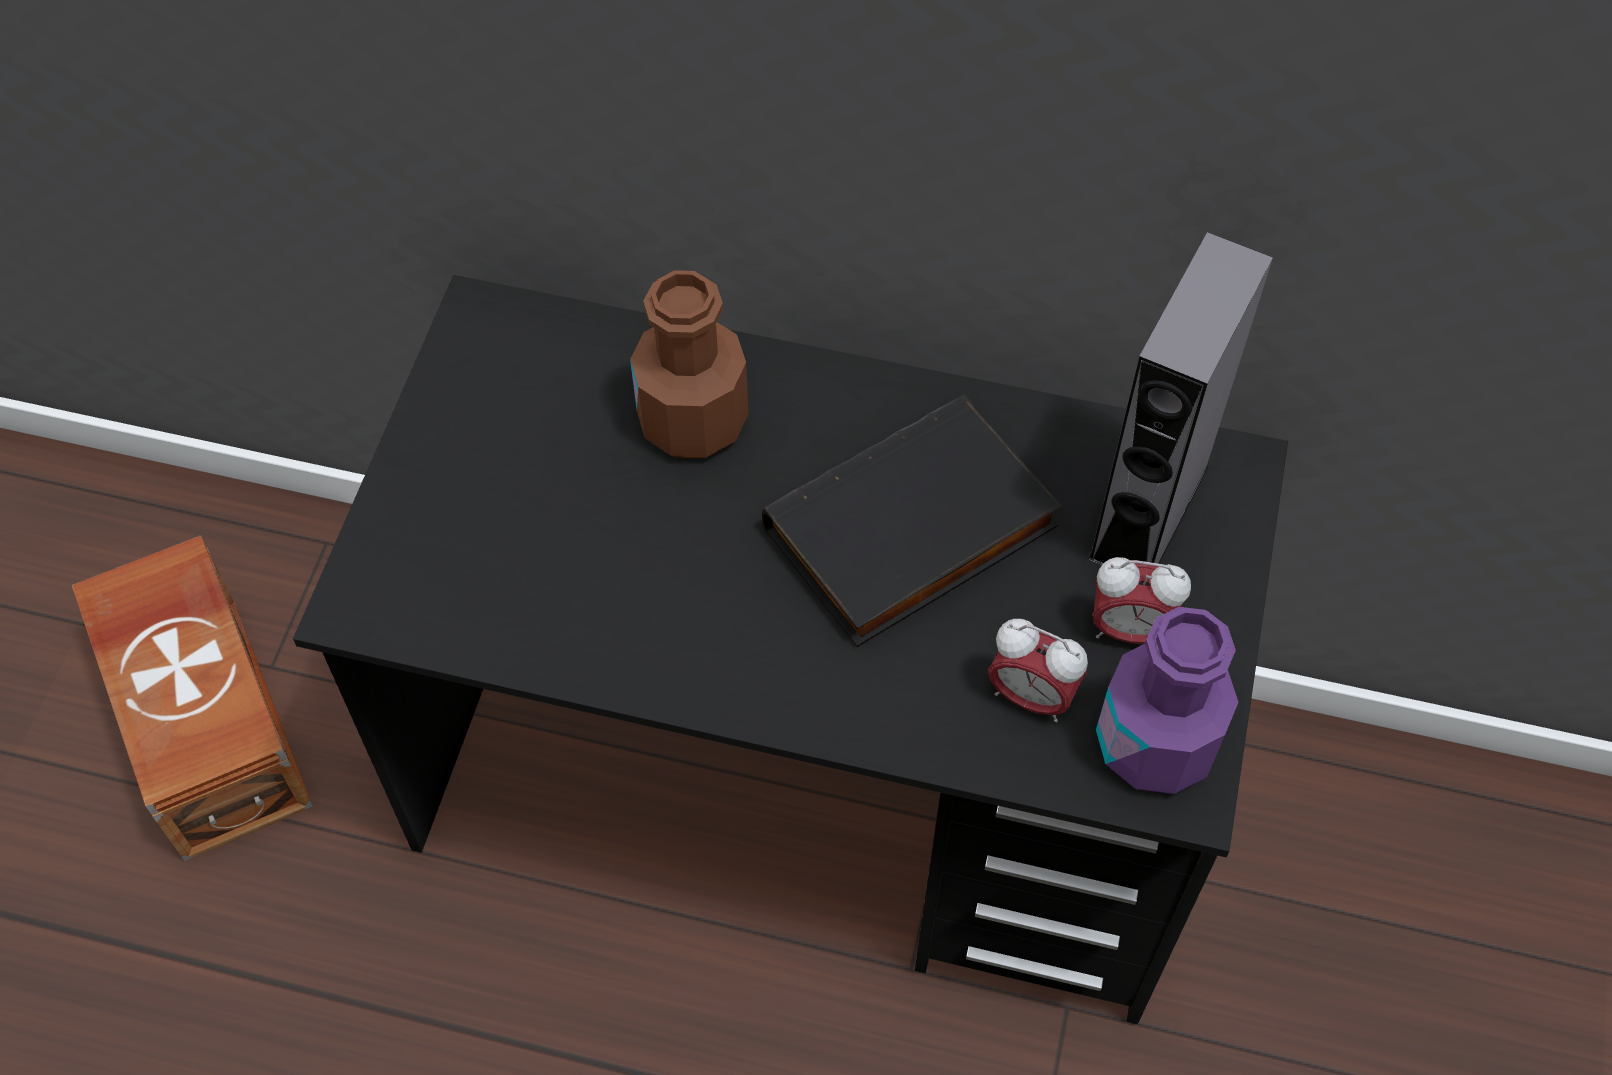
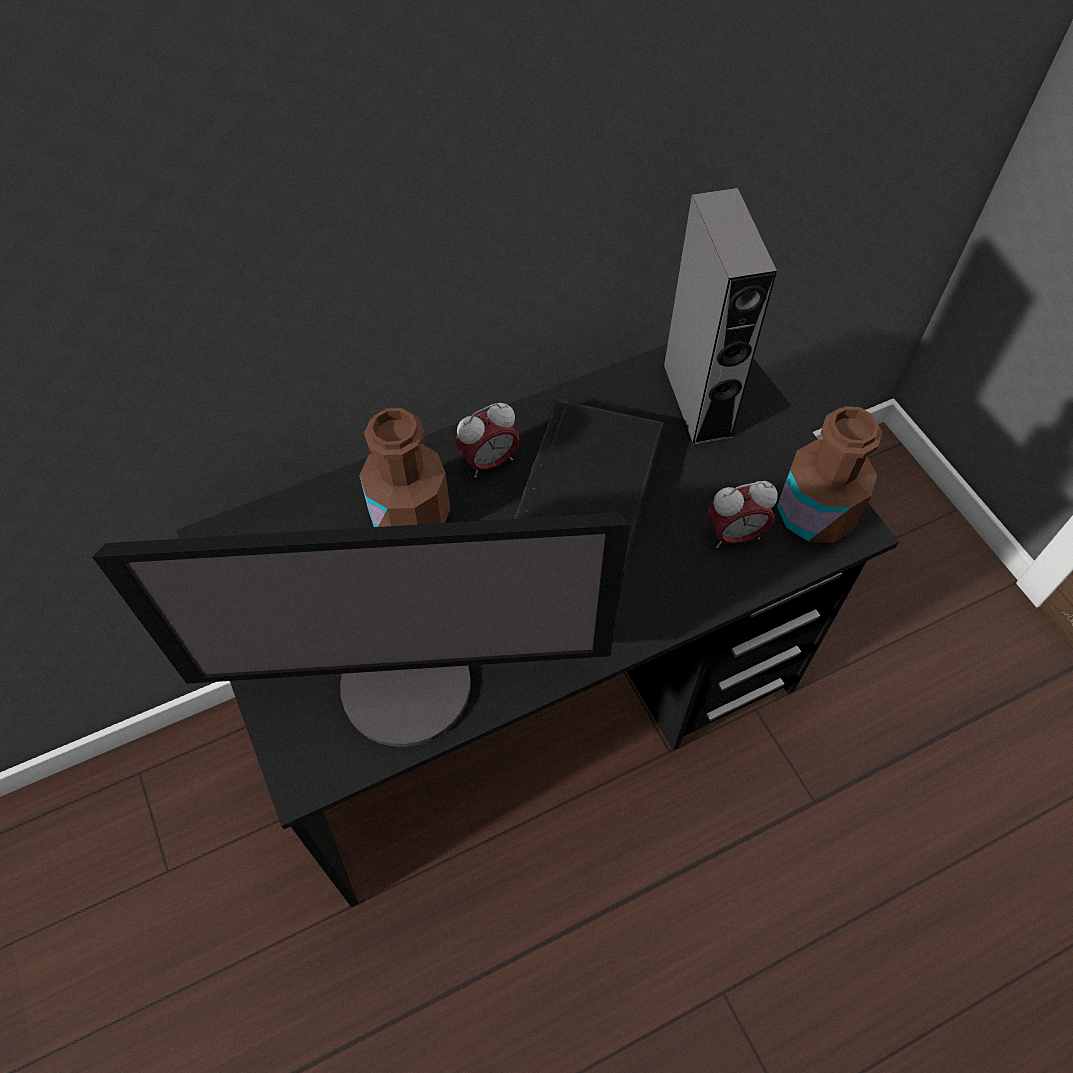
camera: 40 degrees left, 0 degrees up
(212, 720) = (157, 932): brown storage box -> none
(531, 590) = (408, 680): none -> monitor
(1130, 630) = (746, 466): alarm clock -> alarm clock (489, 462)
(1155, 744) = (815, 514): purple bottle -> brown bottle

